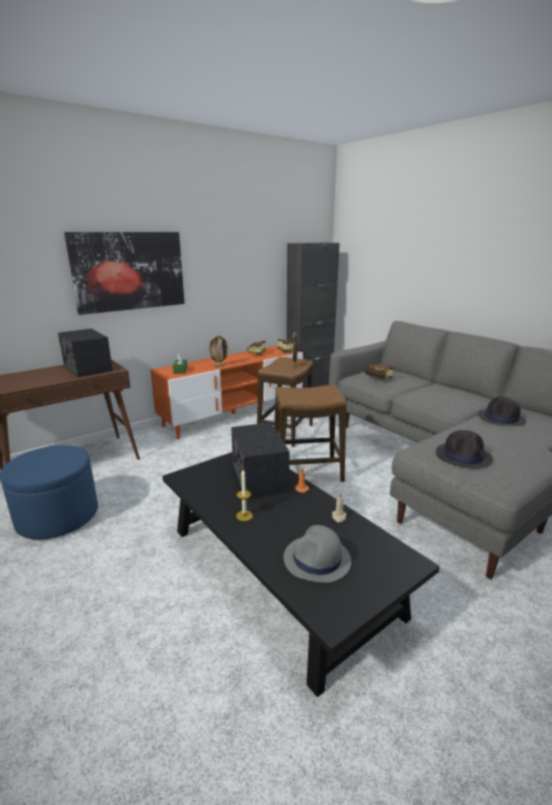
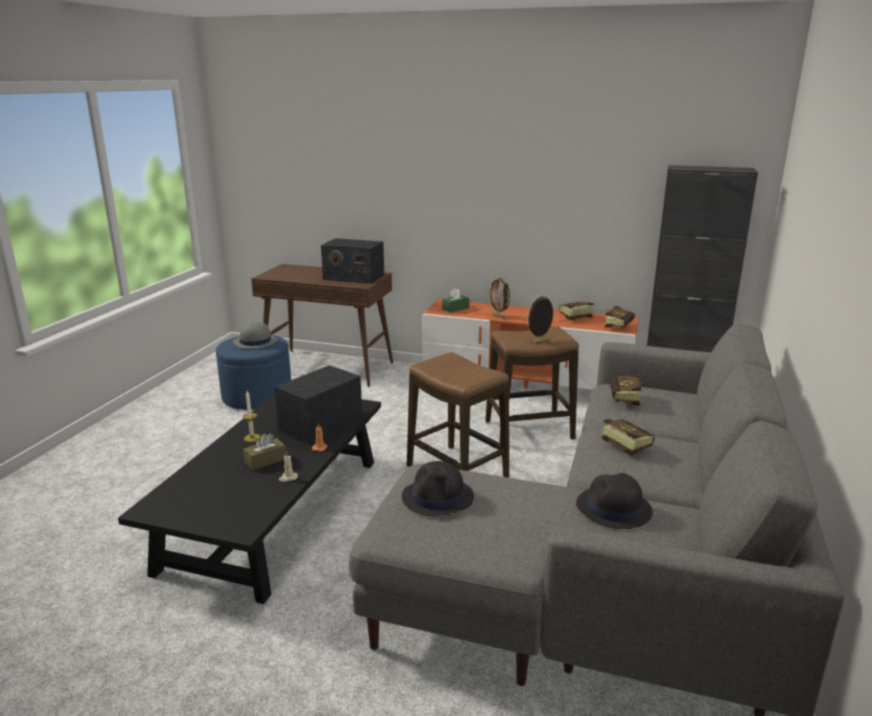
camera: 55 degrees right, 0 degrees up
(87, 367) = (353, 277): radio -> radio turned 90 degrees counterclockwise
(129, 271) = (429, 184): picture -> none
(296, 520) = (265, 460): none -> brown tissue box
(317, 560) = (214, 485): grey hat -> grey hat (255, 342)
(430, 395) = (622, 445): none -> book

